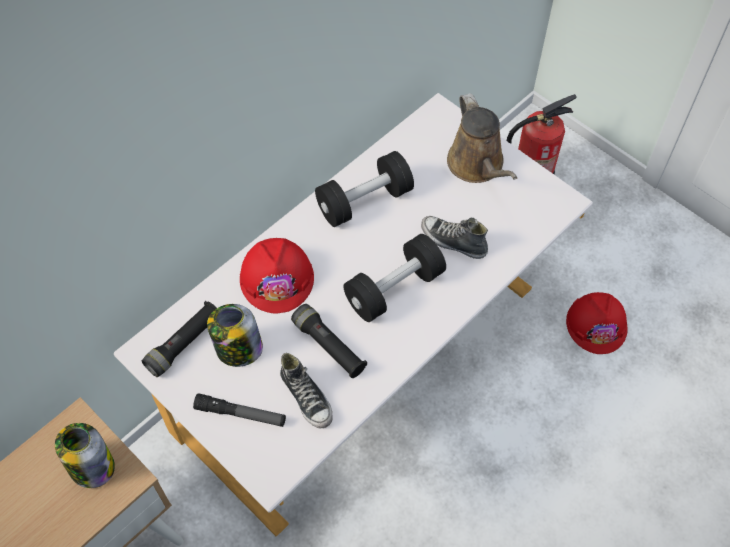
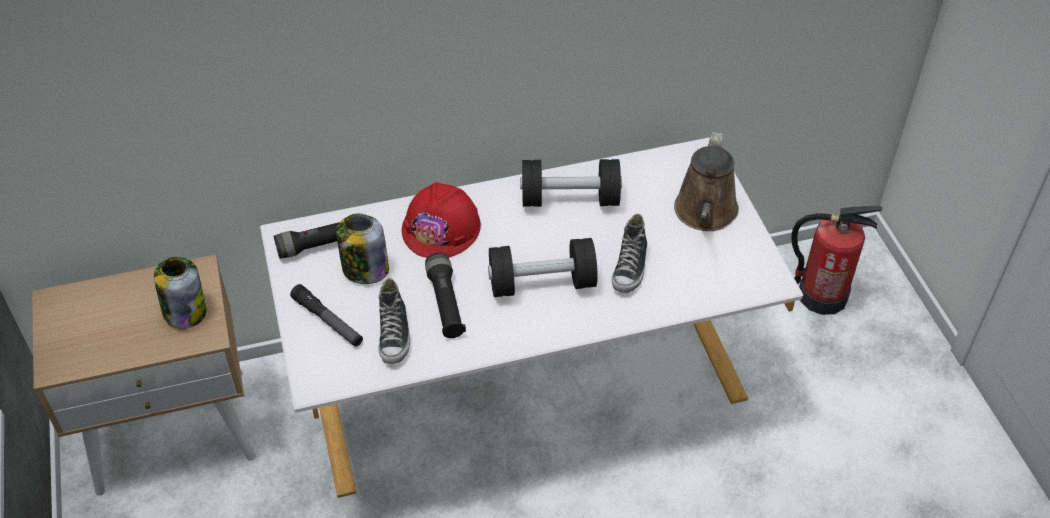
camera: 30 degrees right, 10 degrees down
(453, 241) = (630, 268): shoe -> shoe turned 135 degrees counterclockwise
(596, 324) = (796, 467): red hard hat -> none

